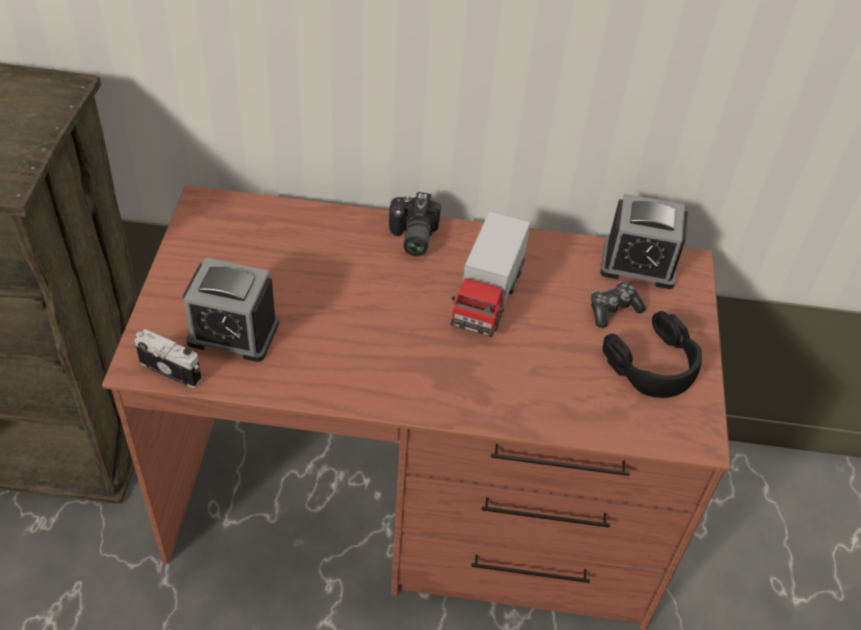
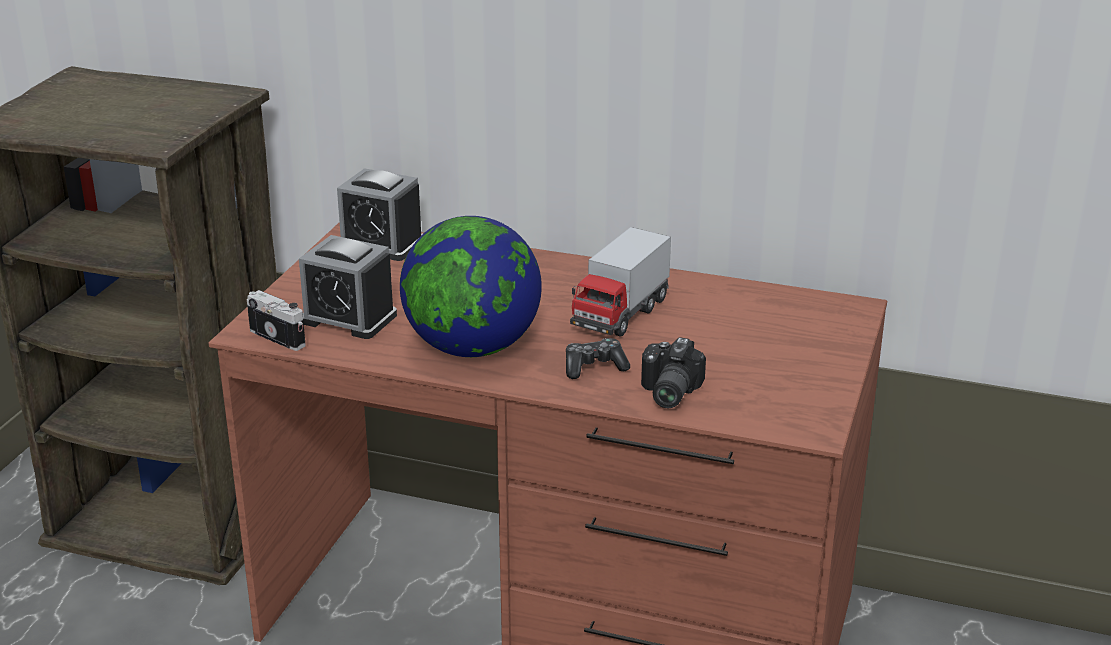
camera: 15 degrees right, 20 degrees down
(363, 362) = (472, 348): none -> globe
(411, 237) = (556, 268): camera -> camera (666, 392)
(613, 309) = (755, 332): game controller -> game controller (594, 367)
(638, 264) = (797, 303): alarm clock -> alarm clock (381, 244)
(654, 365) = (785, 374): black headphones -> none

